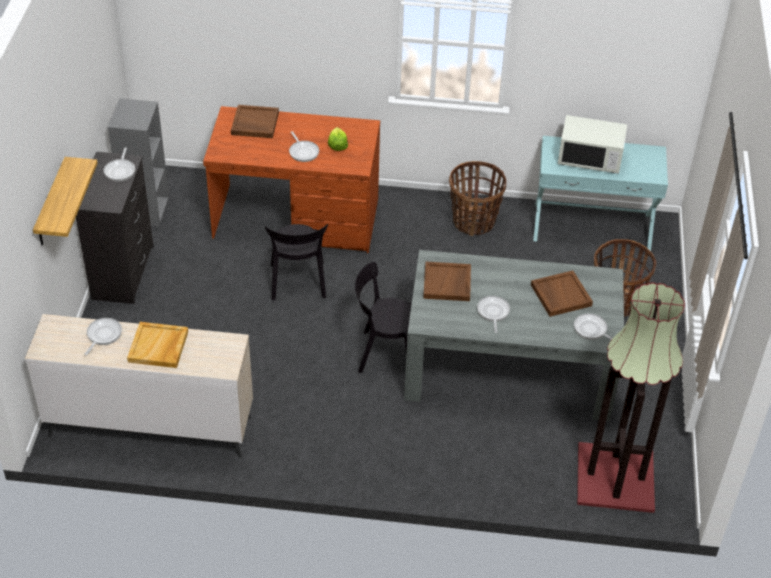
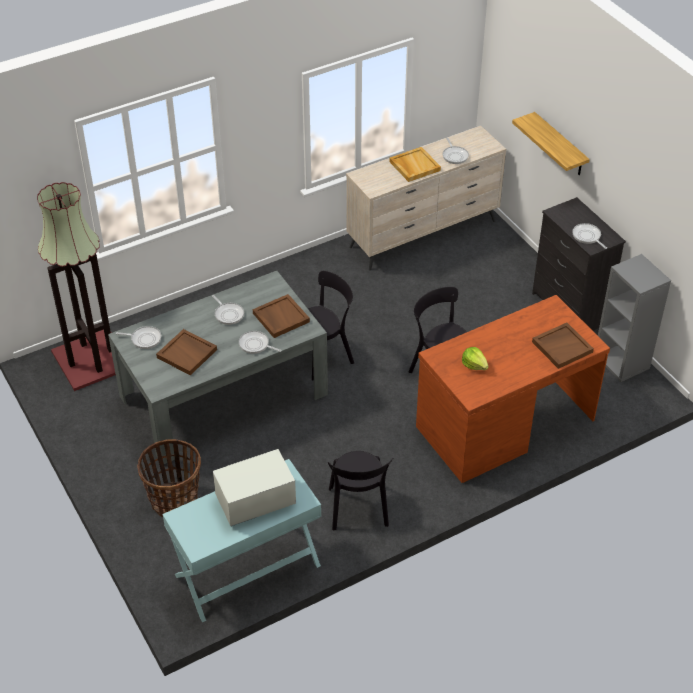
camera: 145 degrees right, 0 degrees up
(303, 152) = (493, 343): frying pan -> frying pan (255, 345)
(474, 221) = (358, 510): basket -> black chair

